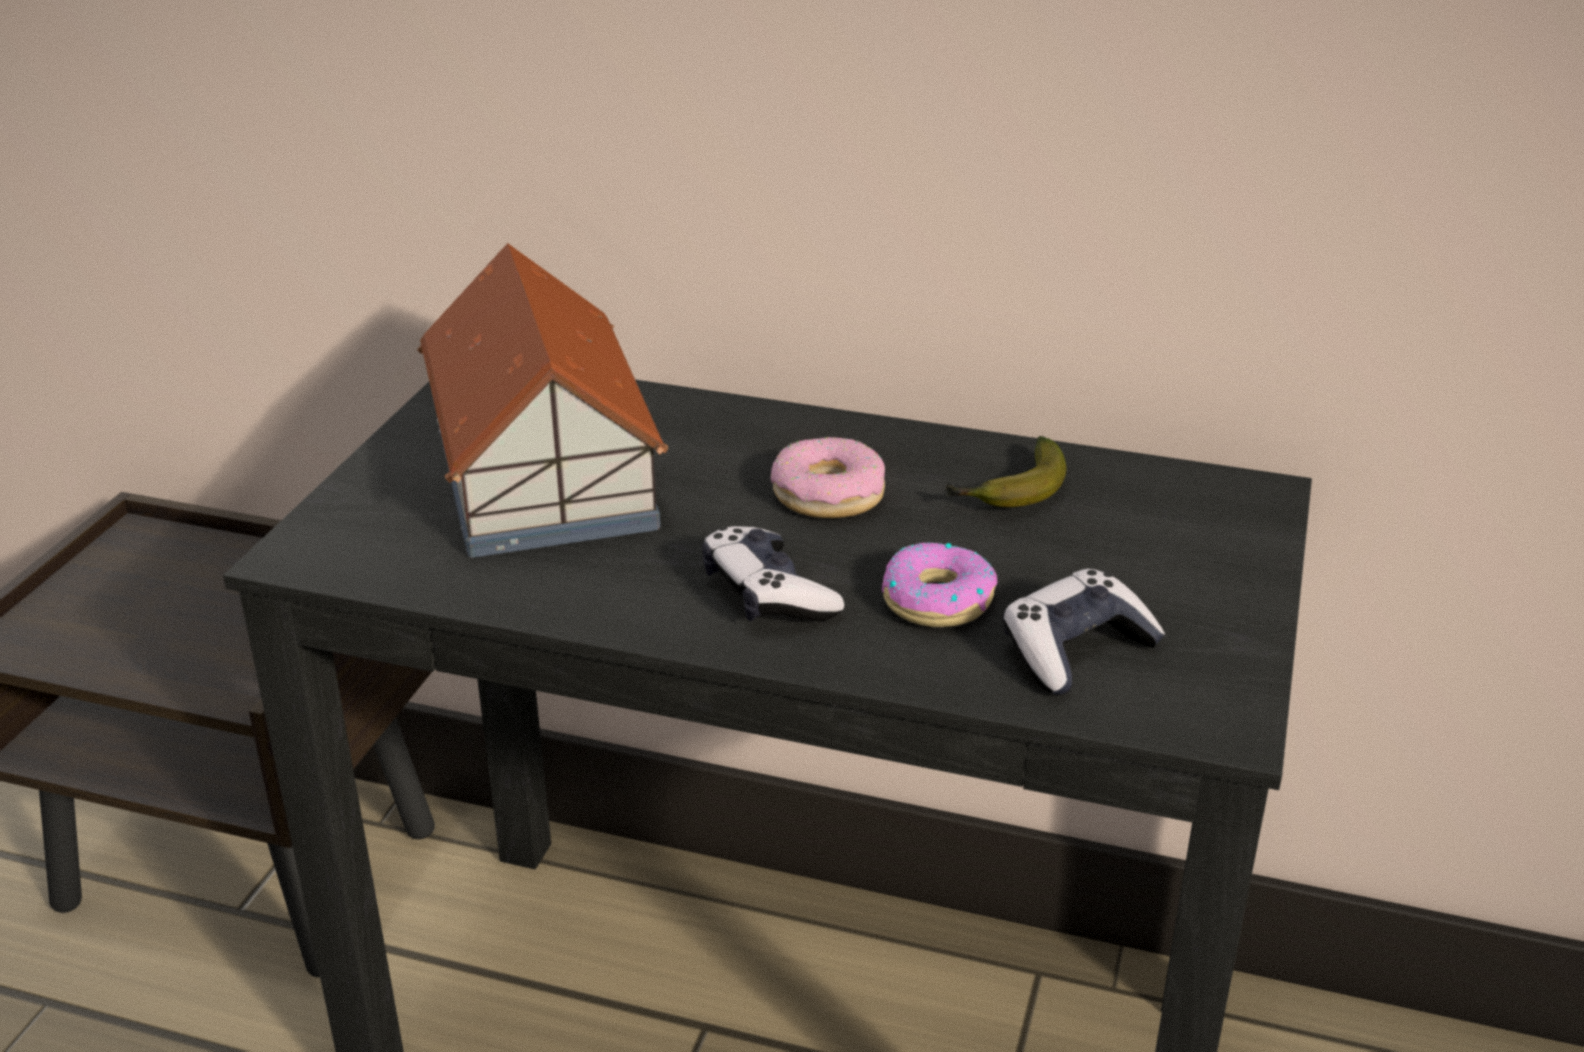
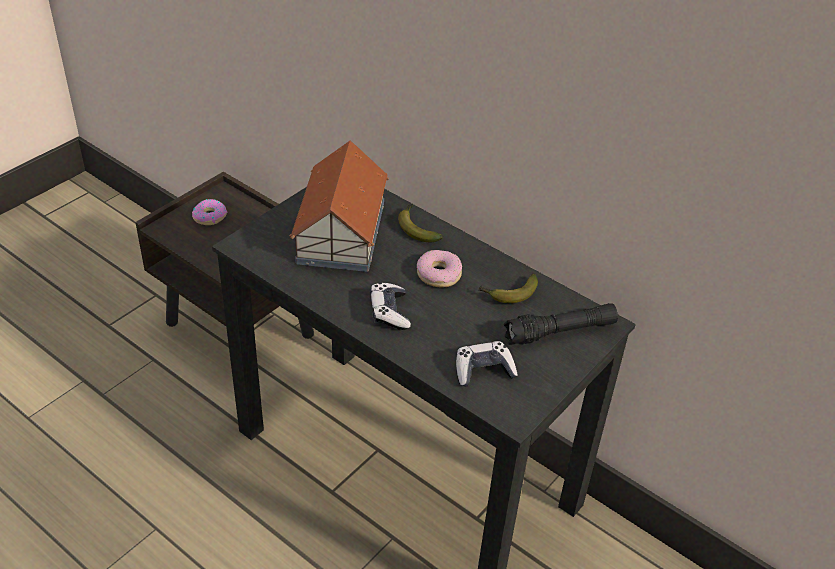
camera: 20 degrees right, 10 degrees up
(714, 424) = (416, 228): none -> banana
(936, 600) = (448, 333): donut -> donut (209, 216)
(1176, 531) = (560, 332): none -> black flashlight

